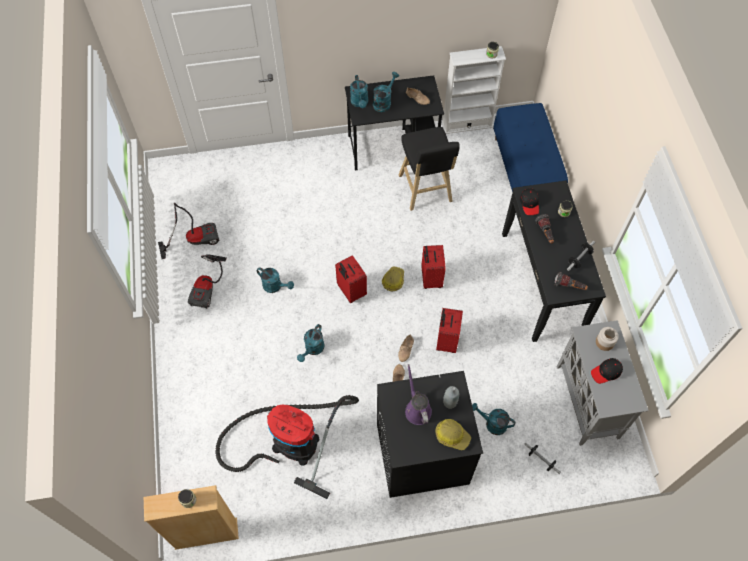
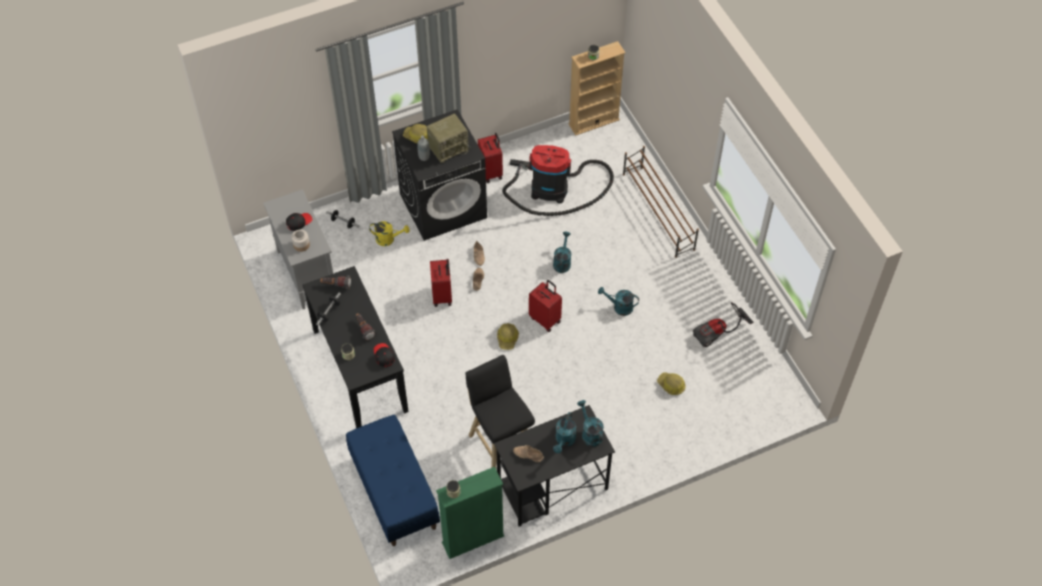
camera: 165 degrees right, 5 degrees down
(188, 384) = (658, 212): none -> brown shoe rack
(208, 287) = (681, 292): vacuum cleaner -> none
(260, 203) = (671, 385): none -> hard hat
(417, 409) = (448, 147): purple watering can -> radio
(430, 278) = (471, 348): red suitcase -> red suitcase (491, 172)
(467, 124) = (473, 539): white bookcase -> green bookcase
(492, 424) = (388, 239): turquoise watering can -> yellow watering can

